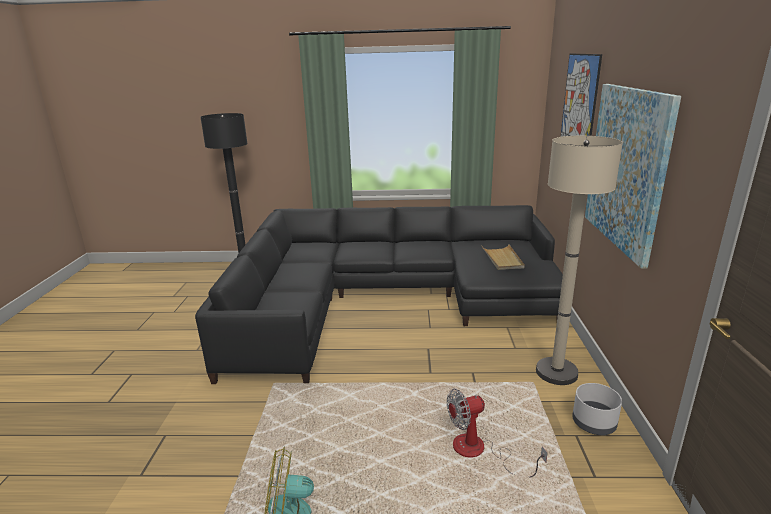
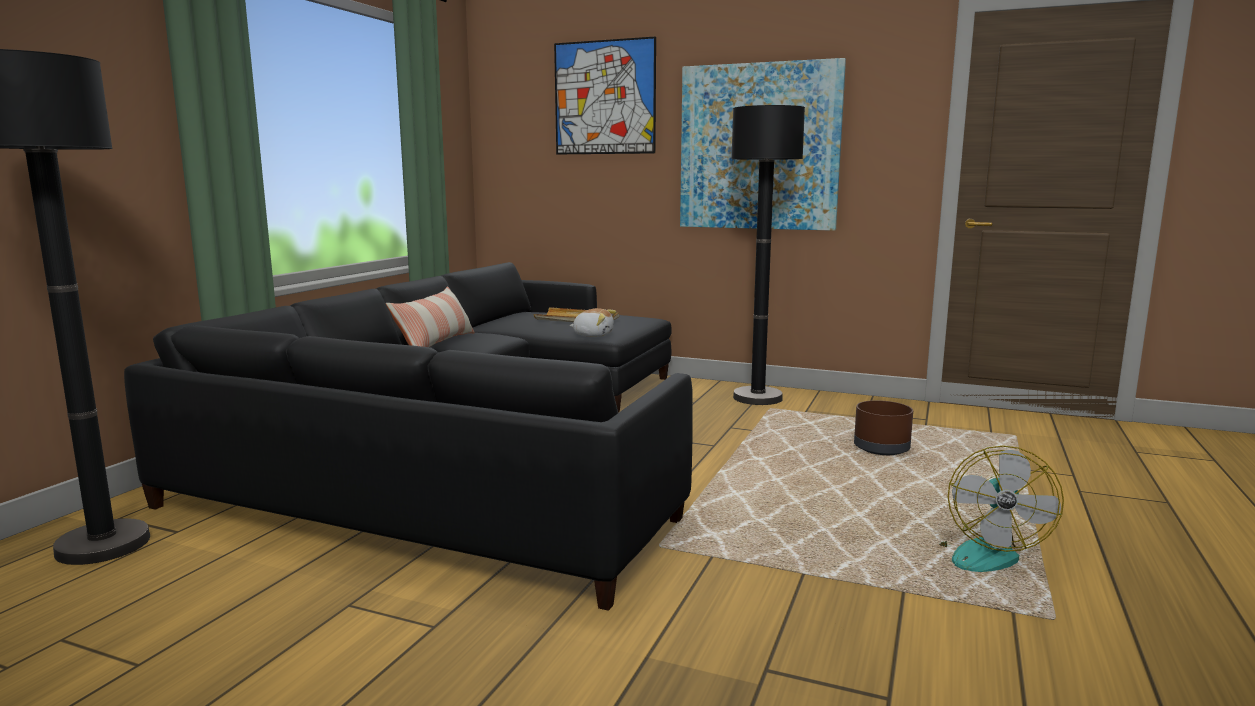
camera: 70 degrees left, 10 degrees down
(405, 245) = (436, 344): none -> pillow
(474, 273) = (593, 335): none -> plush toy
(479, 451) = (881, 449): fan -> brown planter
(556, 372) = (757, 398): beige floor lamp -> black floor lamp
(594, 423) = (851, 404): grey planter -> none

